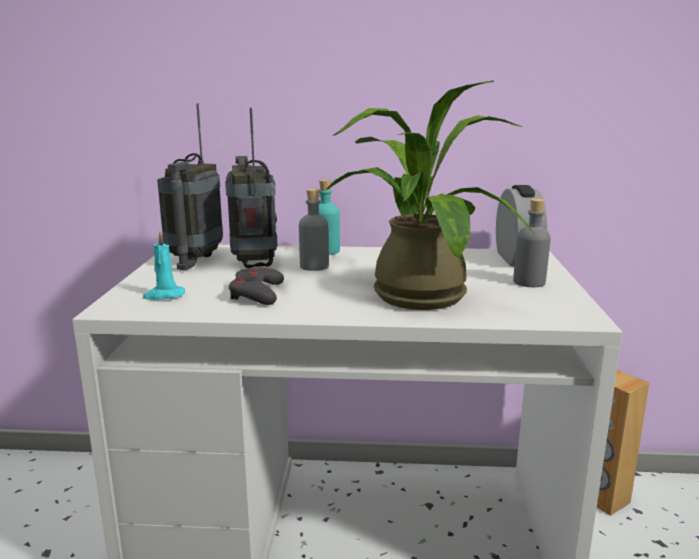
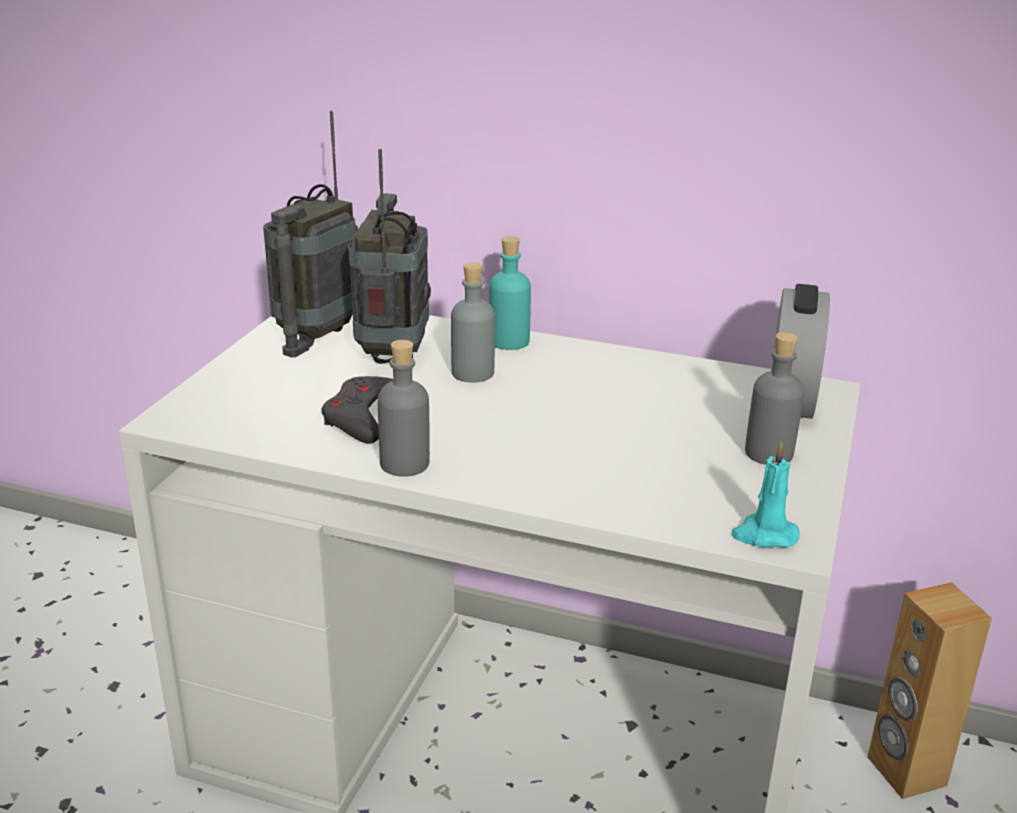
camera: 15 degrees right, 10 degrees up
(164, 295) = (244, 404): turquoise candle -> turquoise candle (764, 535)
(302, 312) = (405, 464): none -> grey bottle
(415, 292) = (583, 448): potted plant -> none

